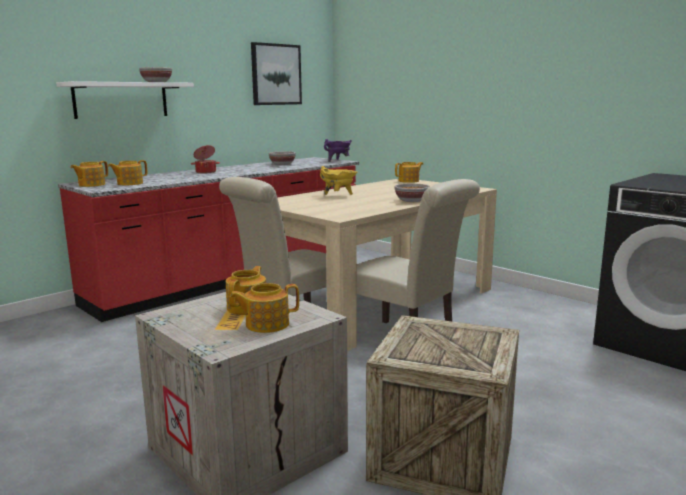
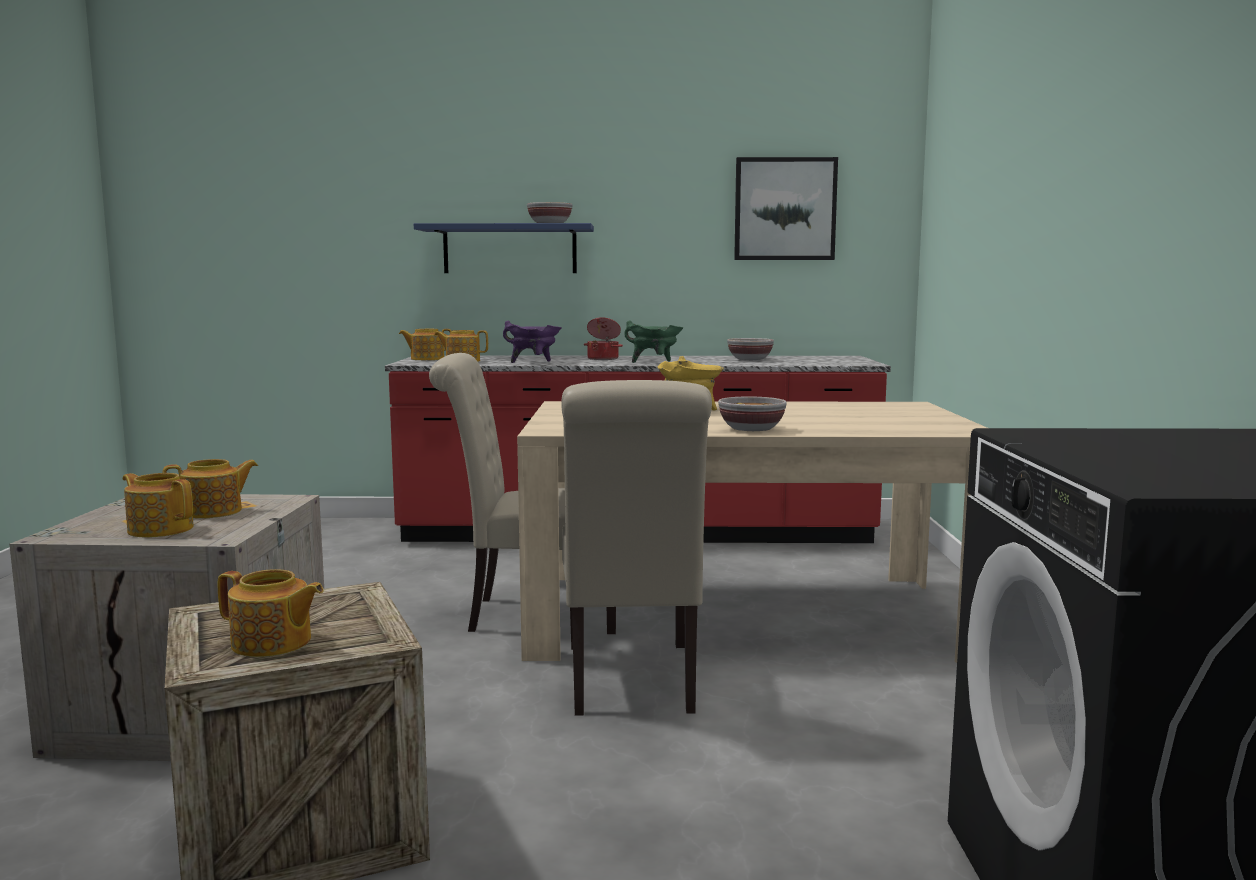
camera: 45 degrees right, 5 degrees down
(121, 100) = (510, 249): white shelf -> blue shelf
(250, 171) = (655, 363): none -> green cooking pot
(338, 161) = (859, 362): purple cooking pot -> purple cooking pot (534, 363)
(409, 181) = (909, 406): teapot -> teapot (272, 643)

